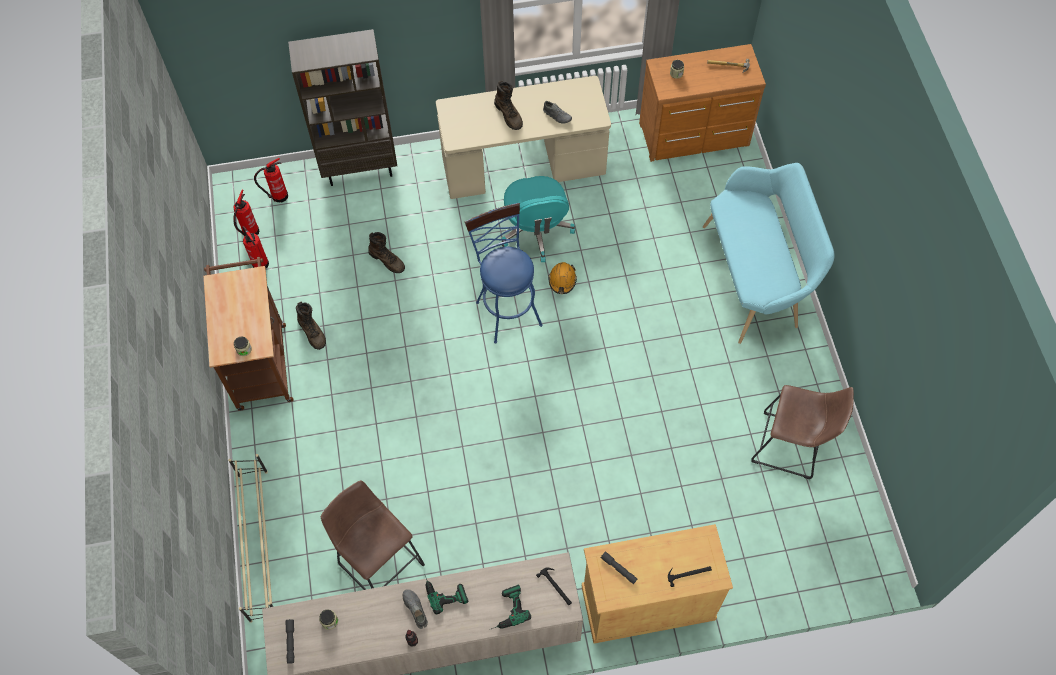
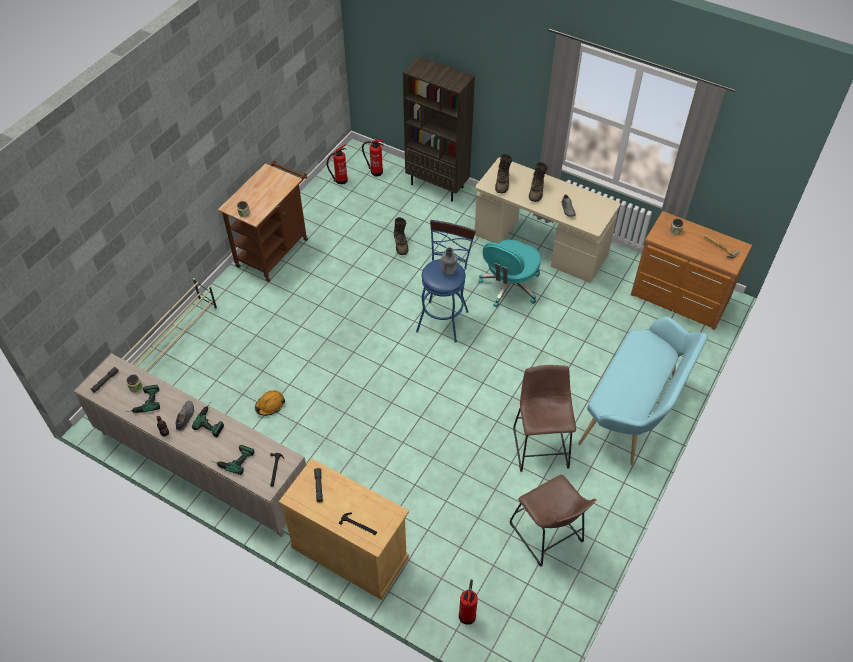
camera: 40 degrees right, 10 degrees down
(260, 262) = (329, 199): fire extinguisher -> fire extinguisher (467, 614)
(312, 332) = (318, 254): brown boot -> brown boot (502, 183)
(355, 630) = (143, 402): none -> power drill
(378, 560) = (222, 400): brown stool -> brown stool (540, 444)
(510, 262) = (448, 271): none -> grey bottle
(562, 280) = (496, 325): orange hard hat -> orange hard hat (270, 405)

